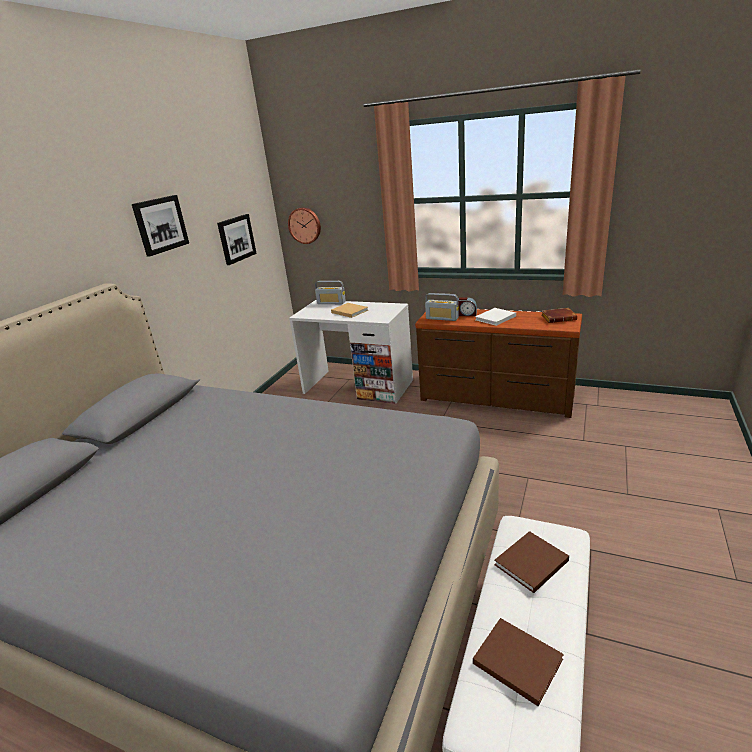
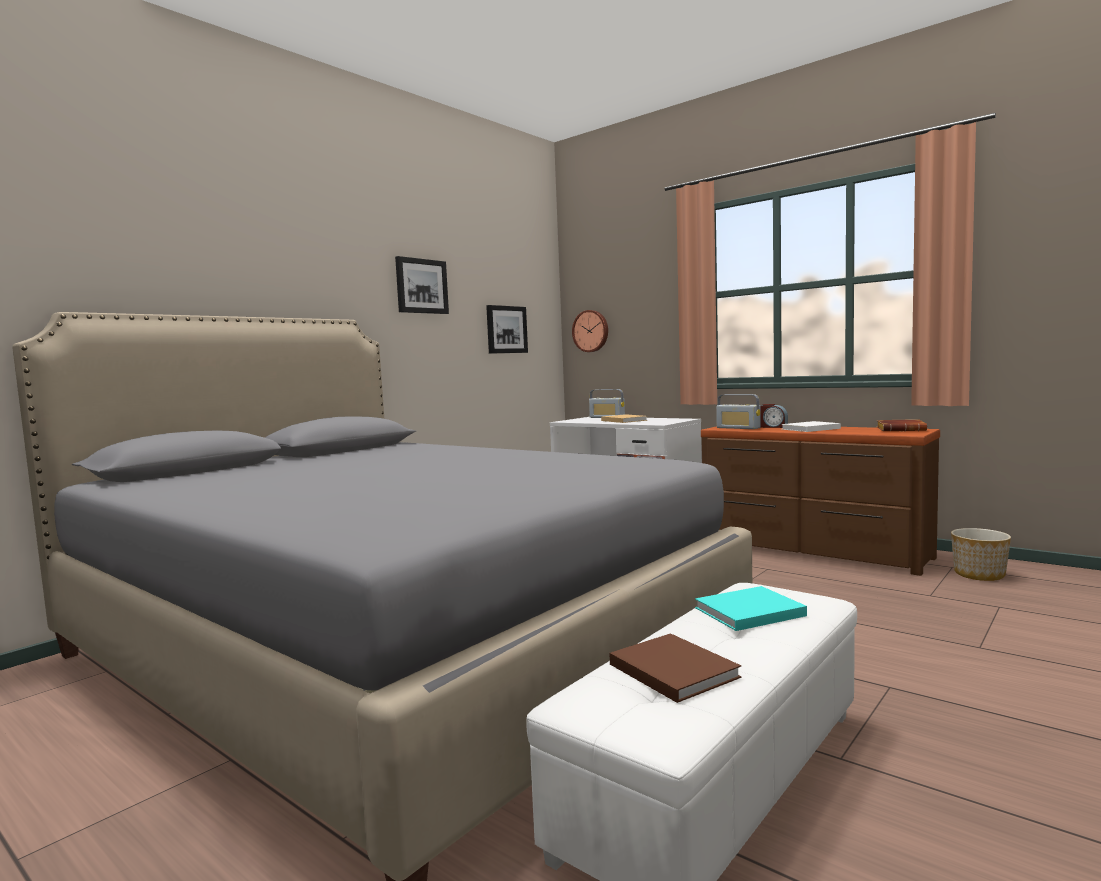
camera: 15 degrees right, 20 degrees down
(530, 564) = (747, 612): brown book -> turquoise book
(604, 410) = (980, 574): none -> planter

